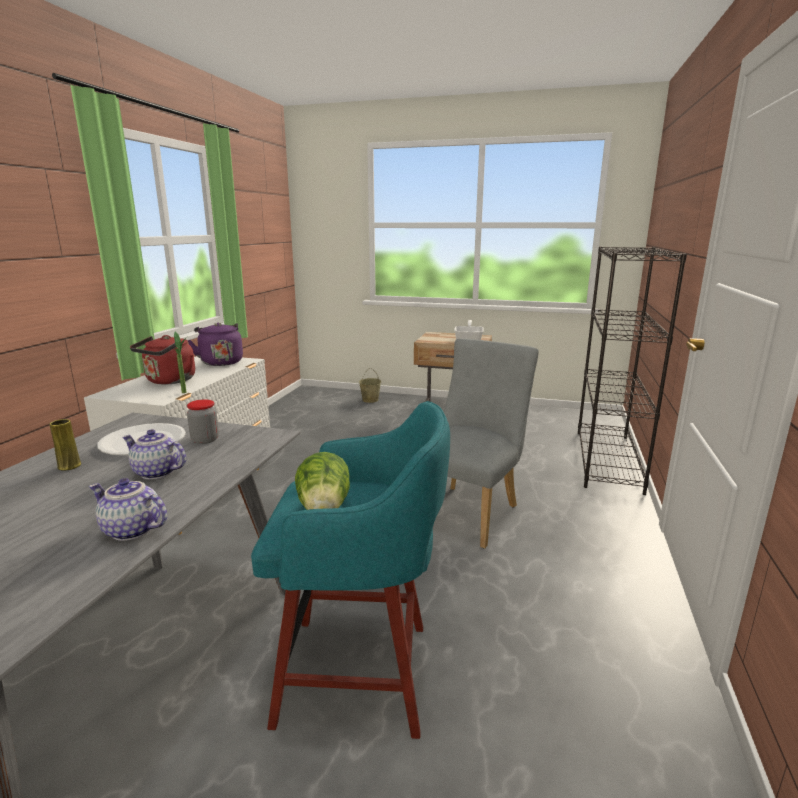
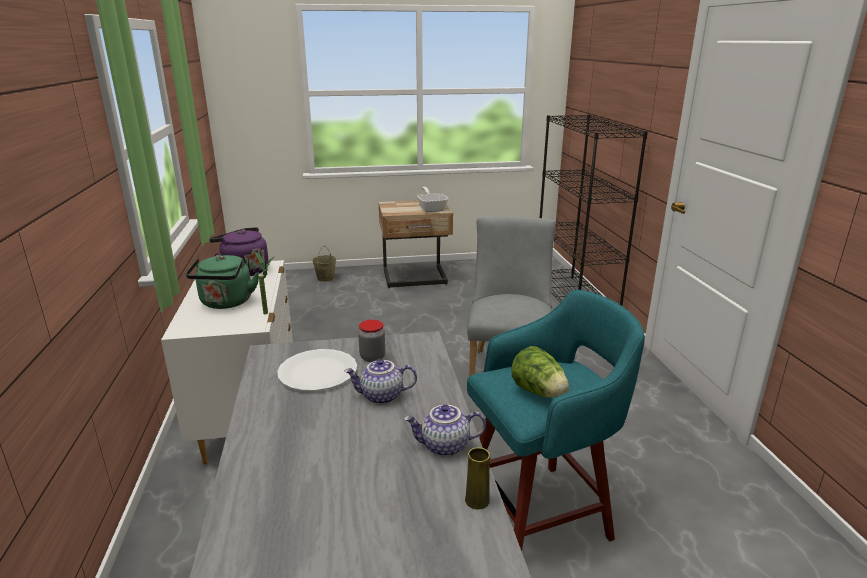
camera: 25 degrees left, 5 degrees up
(69, 466) = (290, 411): yellow vase -> yellow vase (477, 500)
(169, 381) = (226, 303): red kettle -> green kettle

